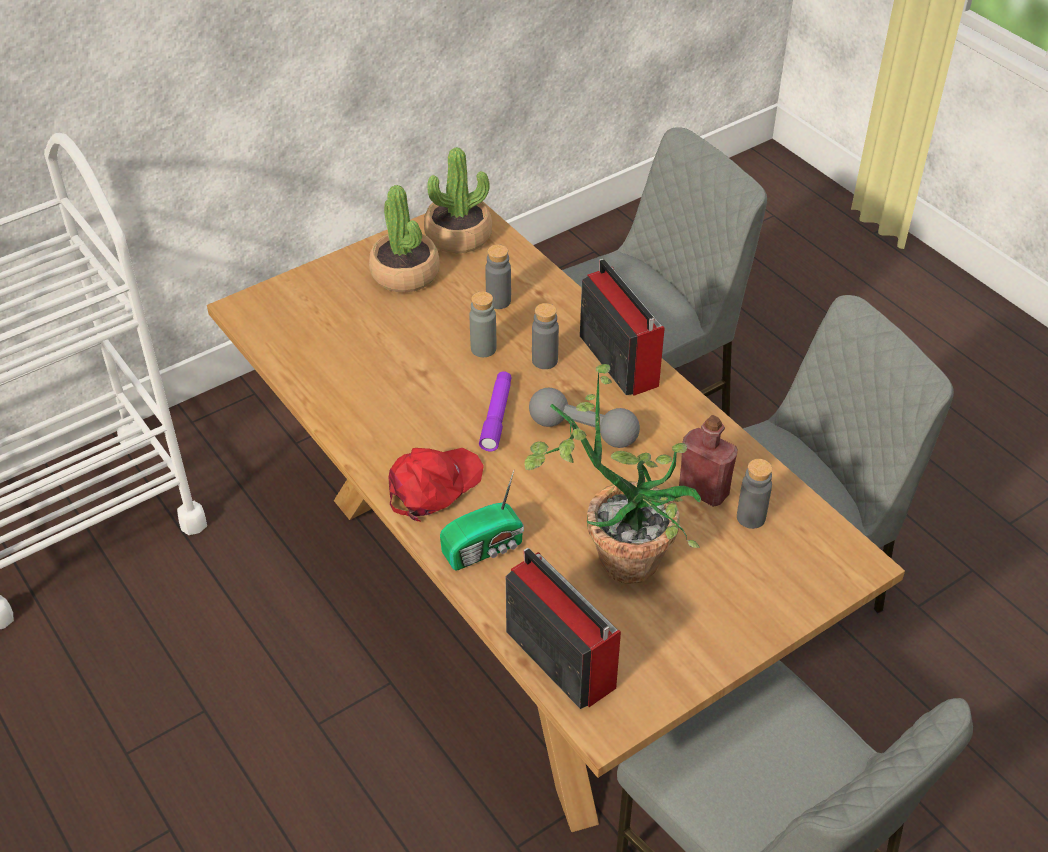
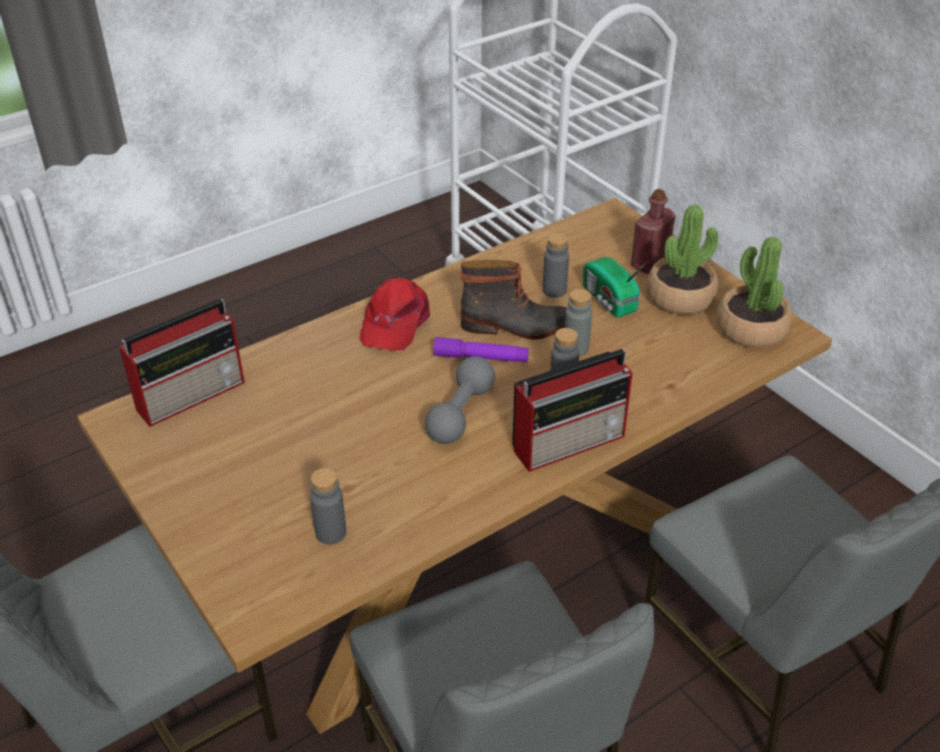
camera: 90 degrees right, 5 degrees down
(433, 486) = (394, 322): red cap -> red cap turned 60 degrees clockwise
(445, 390) = (516, 326): none -> boot
(485, 548) = (318, 352): radio -> radio (609, 300)
(498, 301) = (650, 357): grey bottle -> grey bottle (554, 290)
(617, 550) = (302, 432): potted plant -> none
(703, 490) = (372, 498): red bottle -> red bottle (649, 263)

